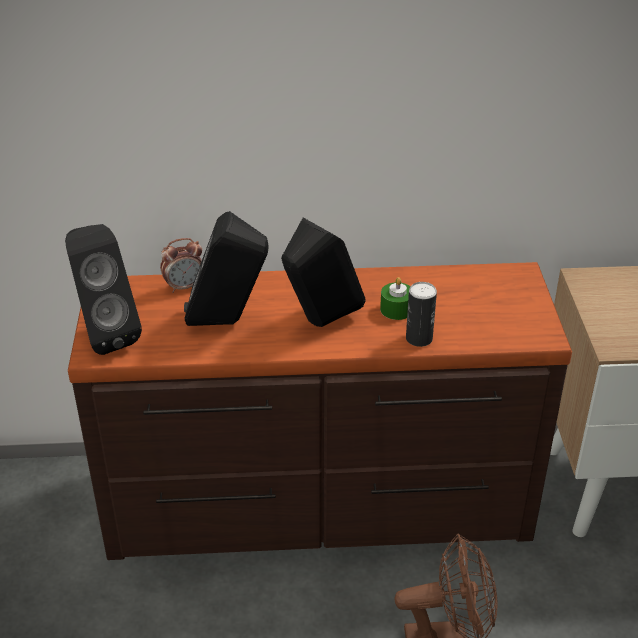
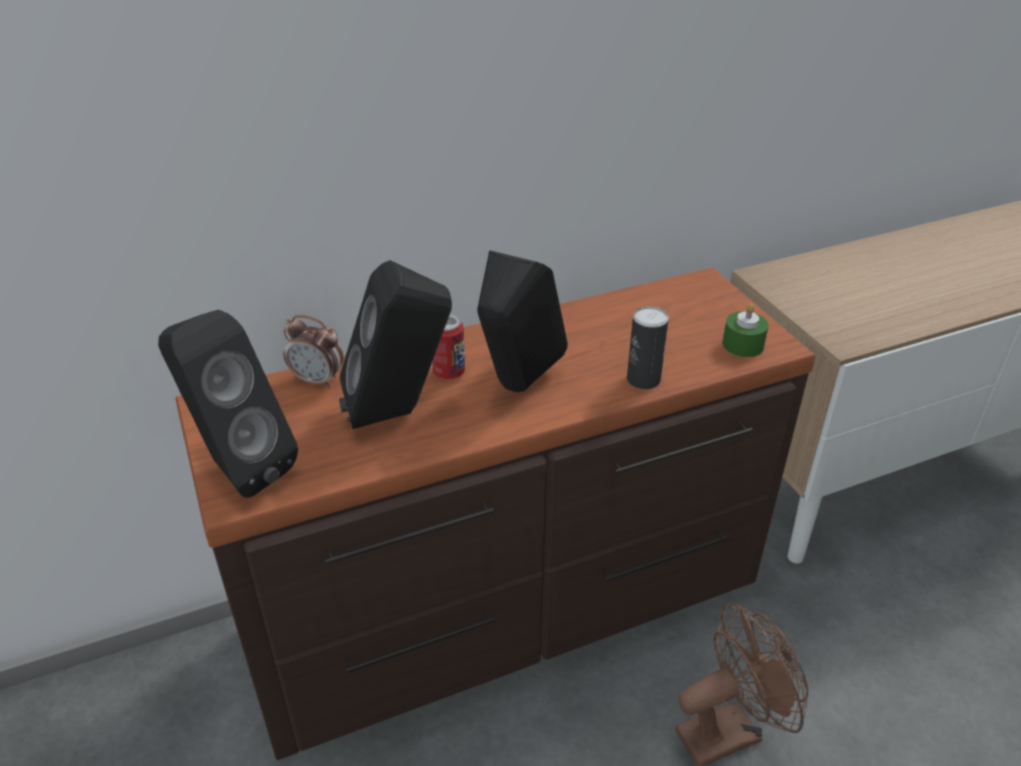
camera: 20 degrees left, 0 degrees up
(184, 287) = (318, 380): alarm clock -> alarm clock turned 60 degrees clockwise
(278, 301) = (449, 372): none -> can
(396, 309) = (596, 351): green candle -> green candle (743, 345)

